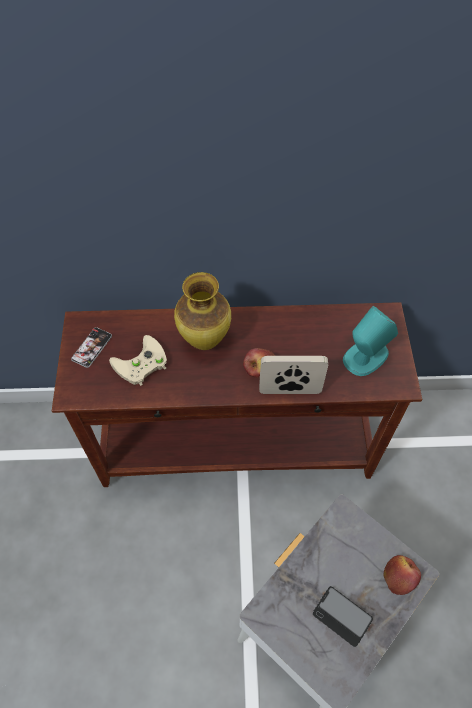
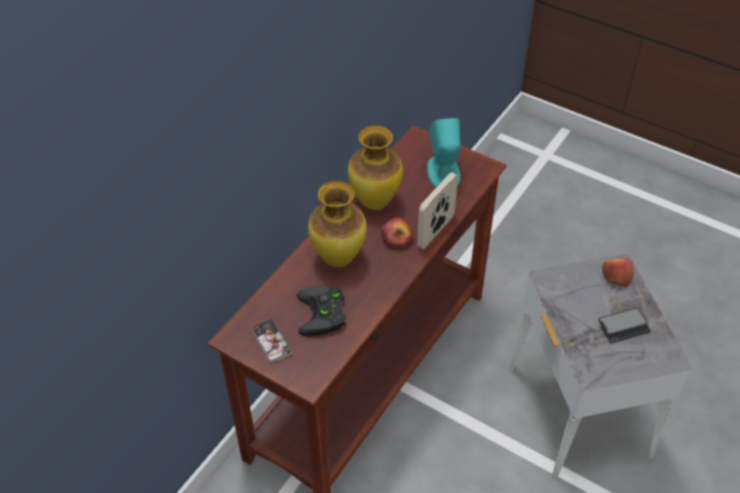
camera: 55 degrees left, 10 degrees down
(140, 365) = (323, 314): beige game controller -> black game controller
(285, 328) = (374, 202): none -> vase

